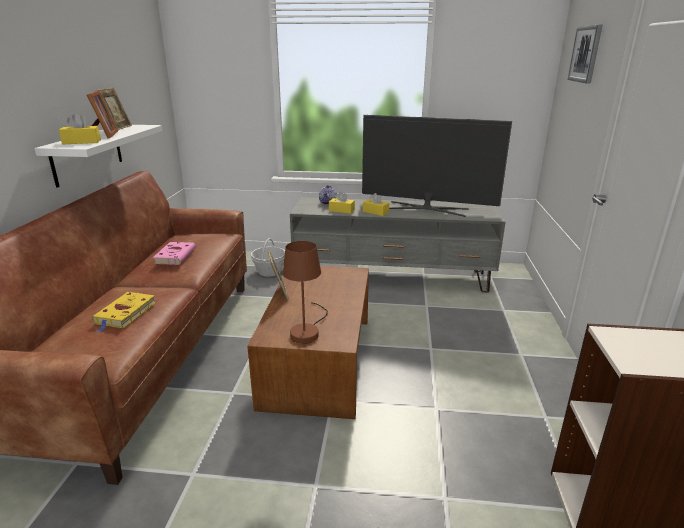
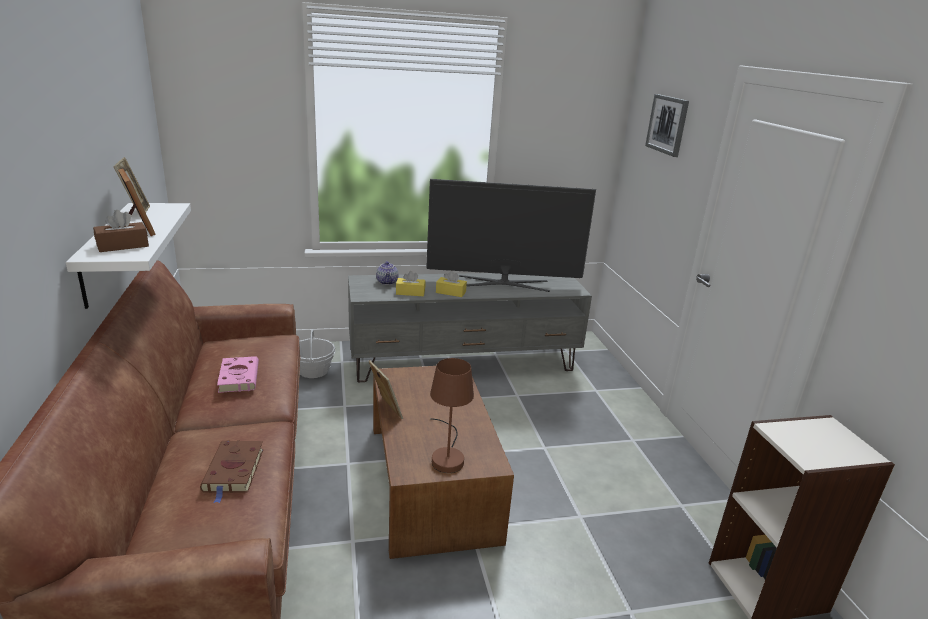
camera: 20 degrees left, 0 degrees up
(82, 142) = (122, 246): yellow tissue box -> brown tissue box
(125, 314) = (233, 472): yellow book -> brown book

